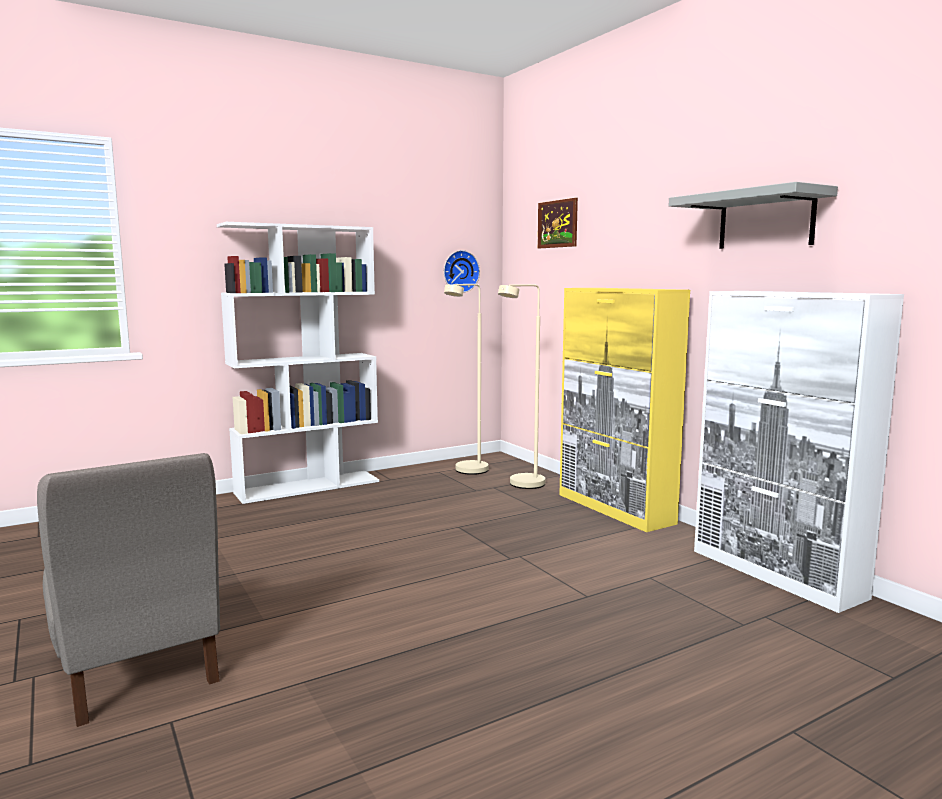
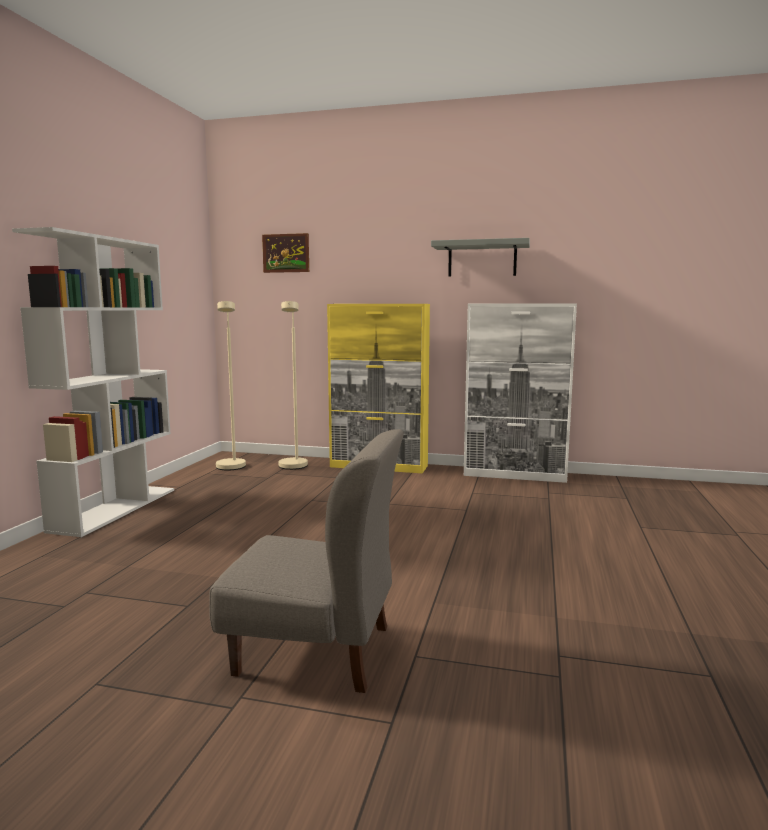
camera: 45 degrees left, 0 degrees up
(460, 271) = (190, 291): wall clock -> none

